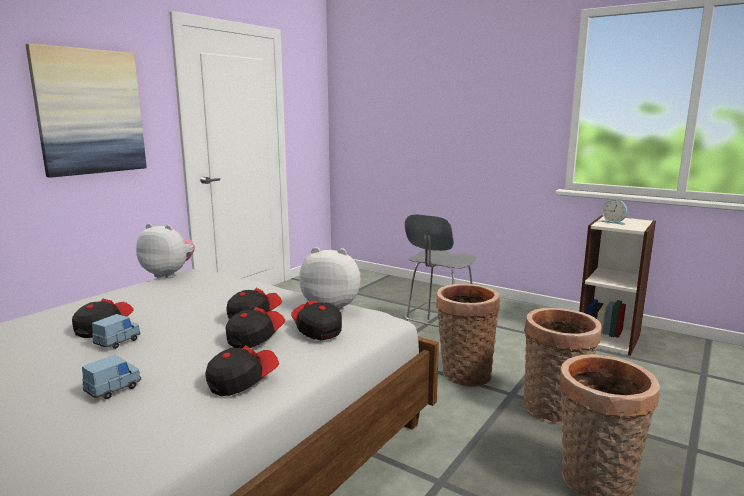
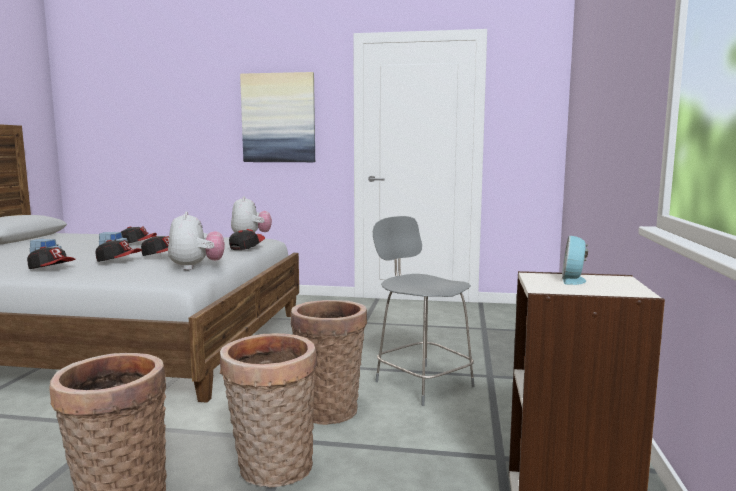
camera: 65 degrees right, 5 degrees down
(316, 330) = (137, 268): cap -> cap (246, 247)
(438, 334) = (421, 383): grey chair -> grey chair turned 45 degrees clockwise

